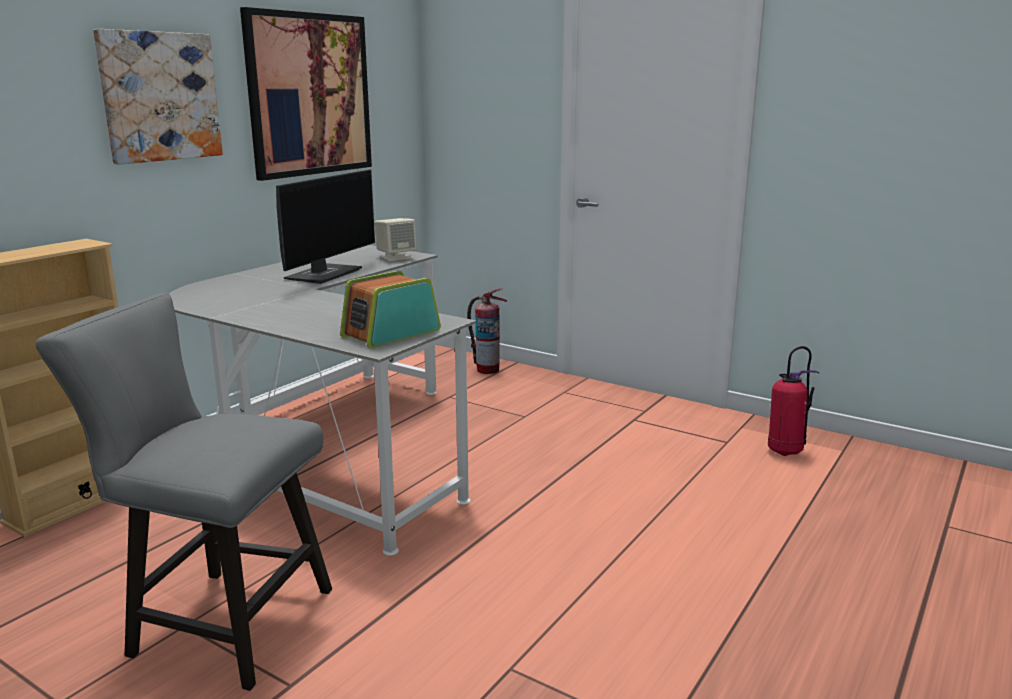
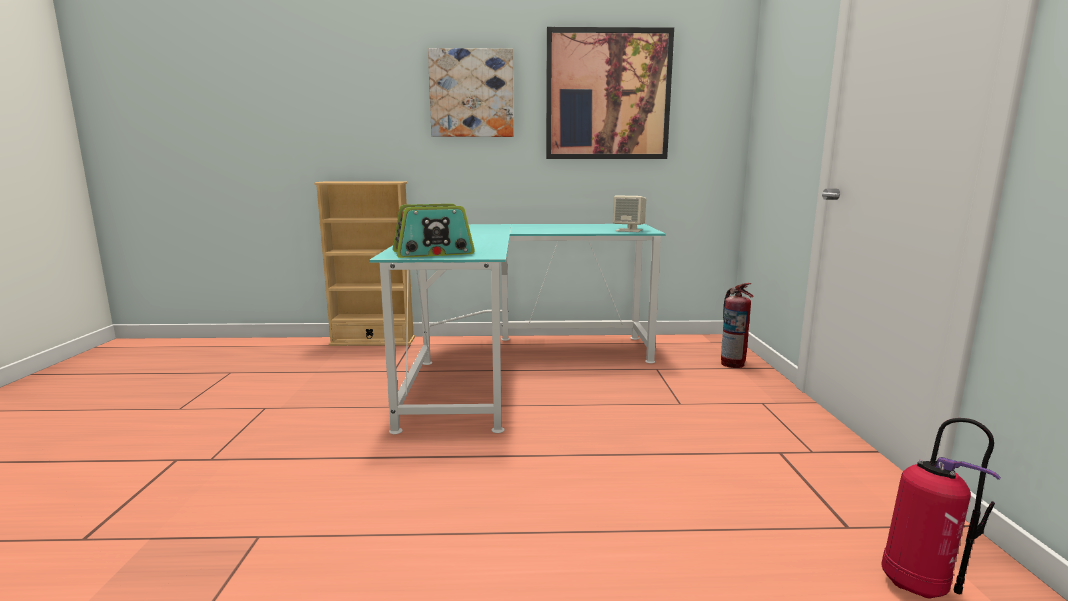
camera: 55 degrees right, 5 degrees down
(219, 621) = (273, 414): grey chair -> none
(324, 274) = (547, 230): monitor -> none
(330, 448) = (513, 366): grey desk -> turquoise desk
(390, 333) = (433, 253): radio -> radio turned 150 degrees clockwise

